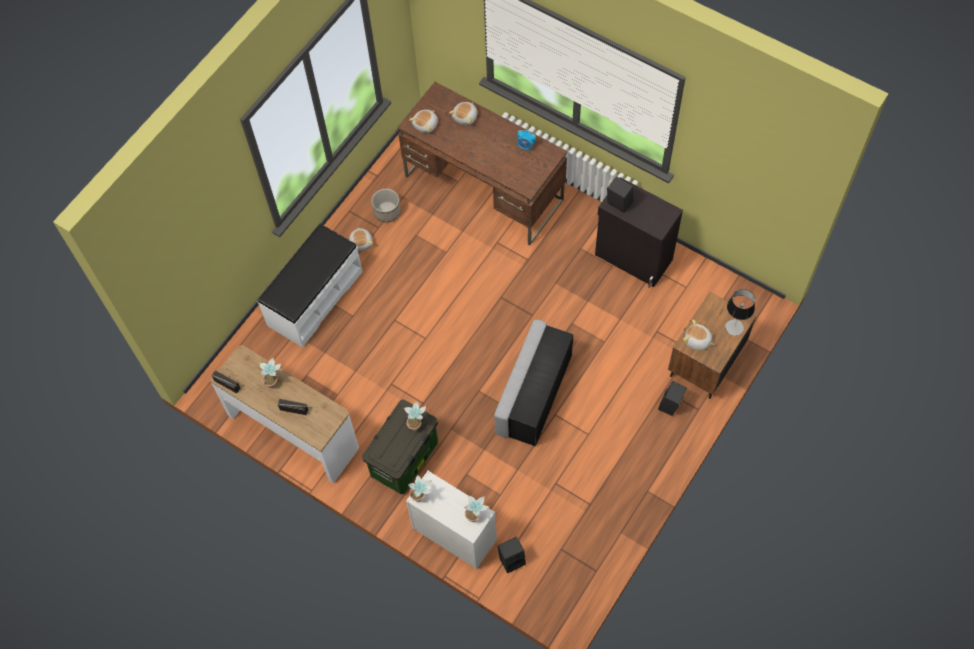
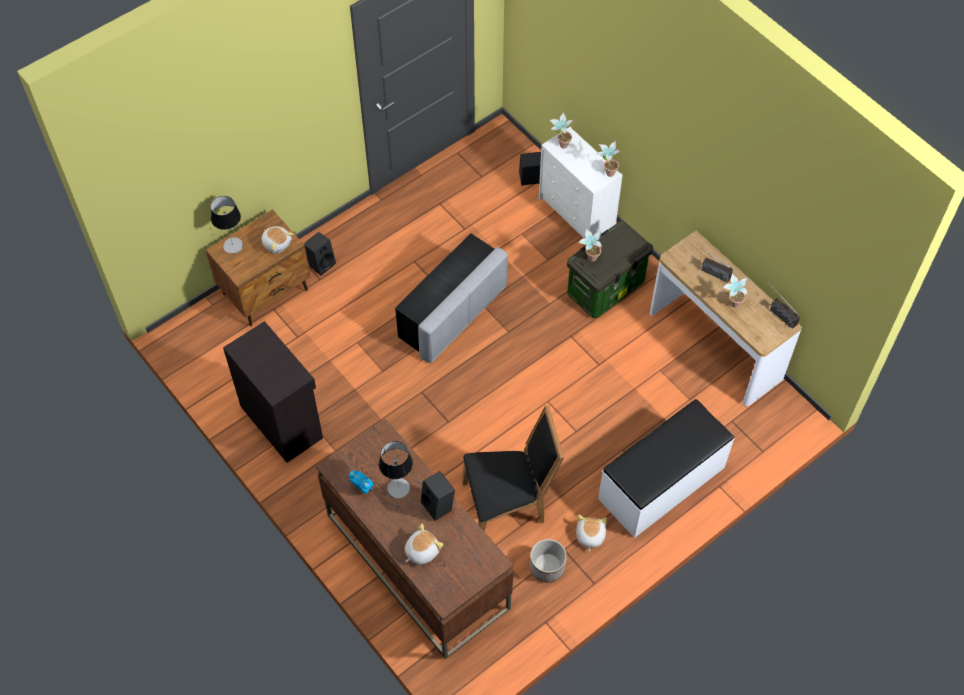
camera: 165 degrees left, 5 degrees down
(426, 125) = (475, 555): plush toy -> none
(430, 248) = (508, 504): none -> black chair
(499, 153) = (398, 488): none -> table lamp
(618, 204) = (290, 374): black speaker -> black speaker (439, 506)

